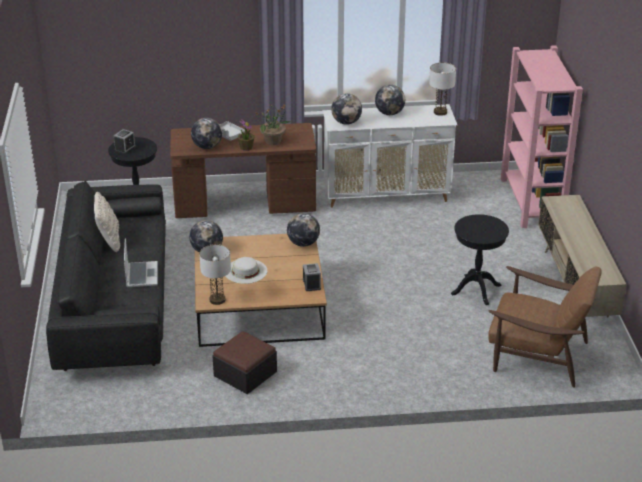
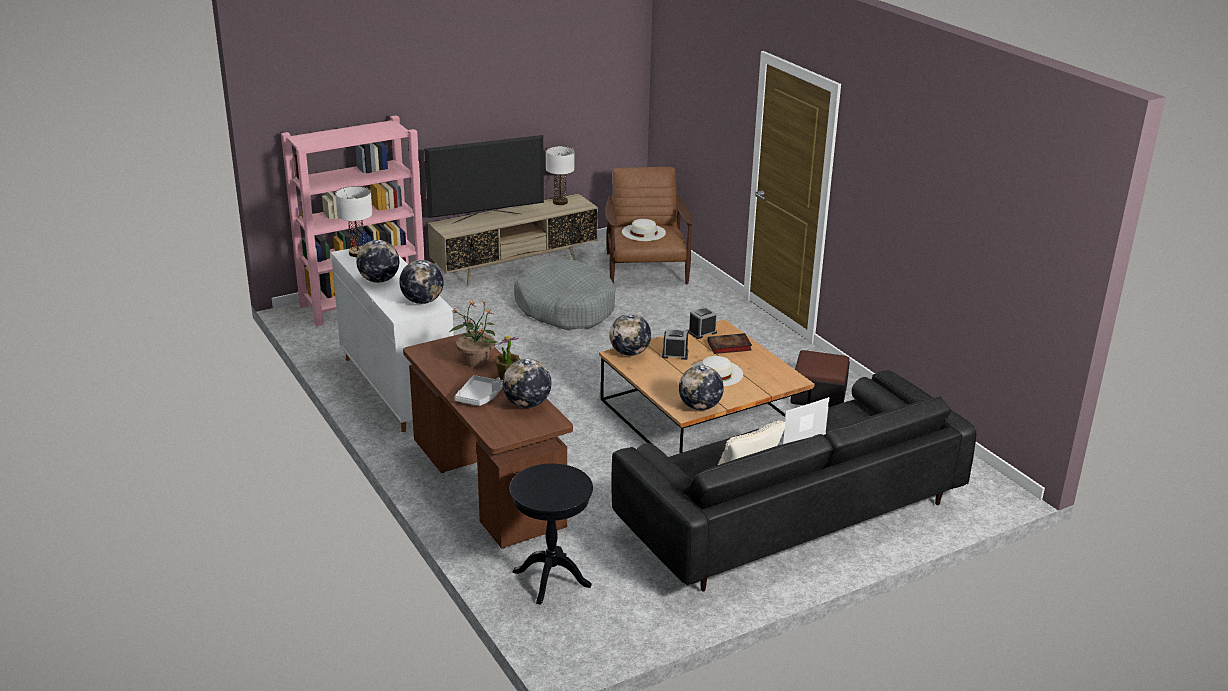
camera: 115 degrees left, 5 degrees down
(125, 148) = (556, 492): alarm clock -> alarm clock (675, 354)
(217, 300) = (784, 375): table lamp -> table lamp (560, 202)
(280, 289) = (728, 346): none -> book
(476, 289) = (565, 308): black side table -> grey dog bed
(527, 309) = (643, 232): none -> white hat
(577, 222) = (486, 218): none -> television

